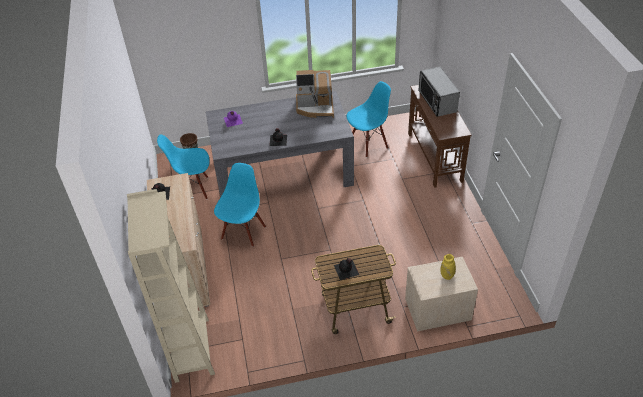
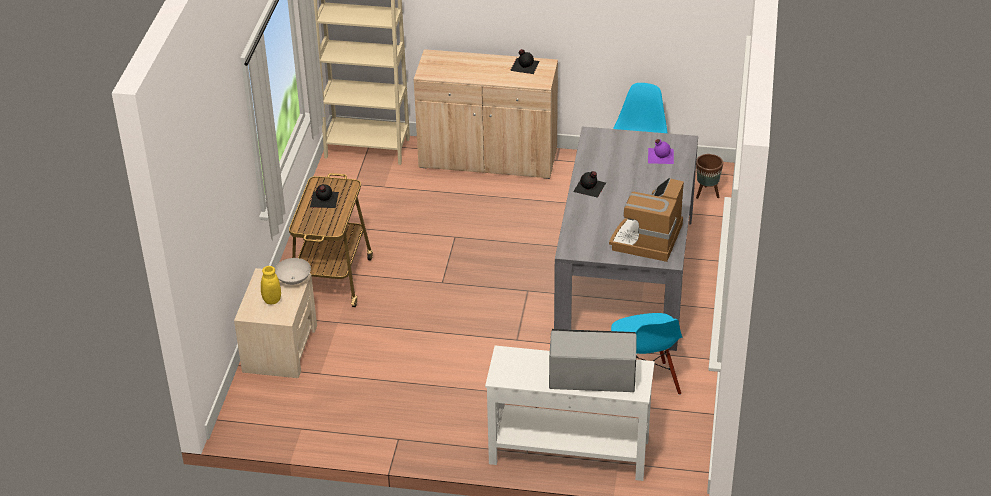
camera: 110 degrees right, 5 degrees down
(243, 232) = (523, 214): blue chair -> none
(420, 273) = (293, 280): none -> white bowl
(434, 157) = (568, 452): brown console table -> white console table

